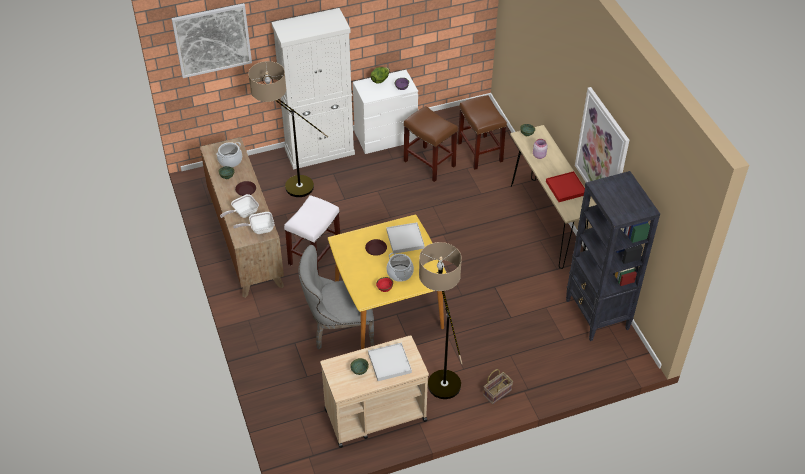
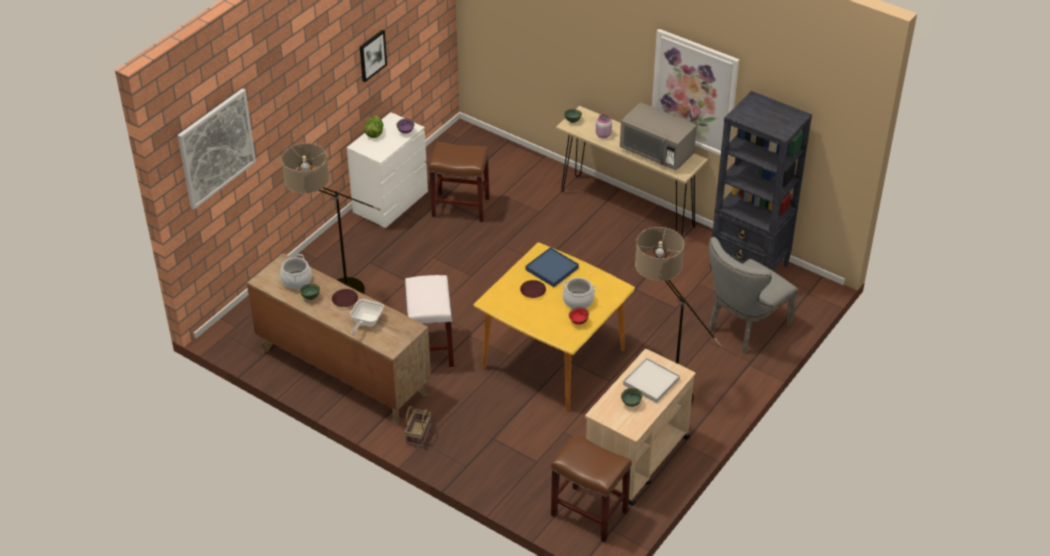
camera: 35 degrees left, 5 degrees down
(259, 229) = (399, 329): frying pan -> none
(320, 151) = (333, 247): white cabinet -> none
(338, 330) = (525, 404): grey chair -> grey chair (744, 328)
(393, 19) = (372, 55): none -> picture
(405, 239) = (552, 269): white tray -> blue tray
(480, 152) = (501, 174): brown stool -> brown stool (590, 513)
(497, 392) = (726, 378): basket -> basket (418, 433)
(566, 188) = (656, 152): red tray -> grey microwave

